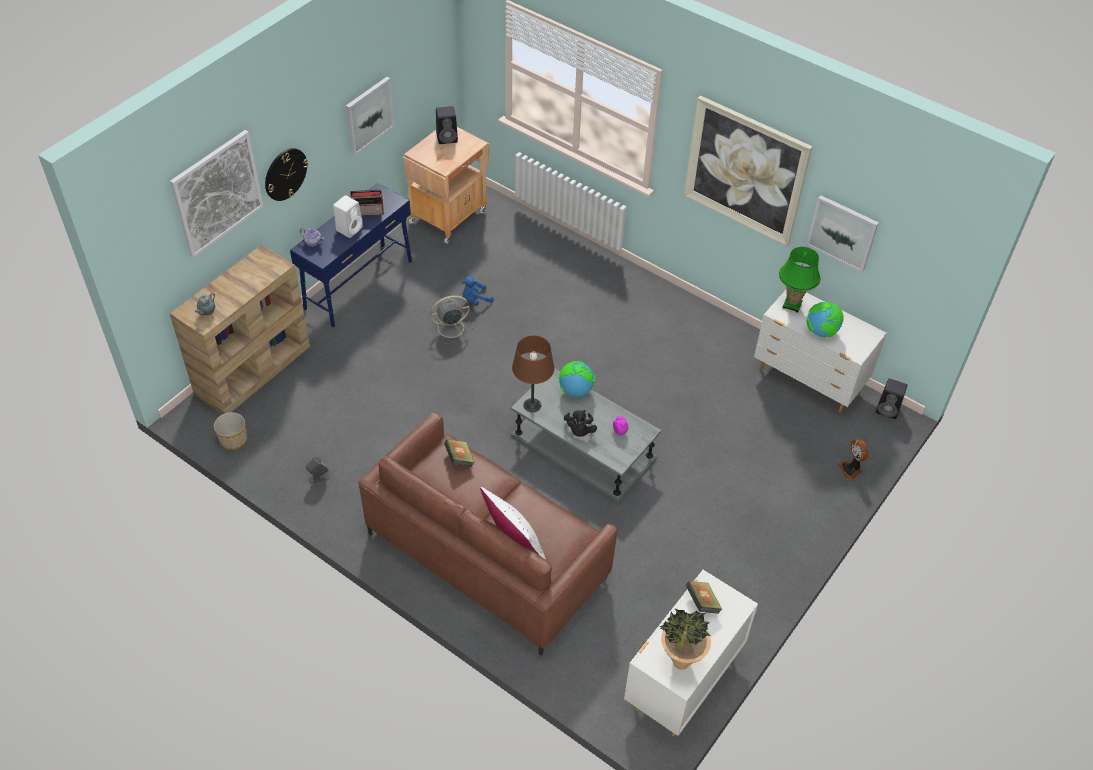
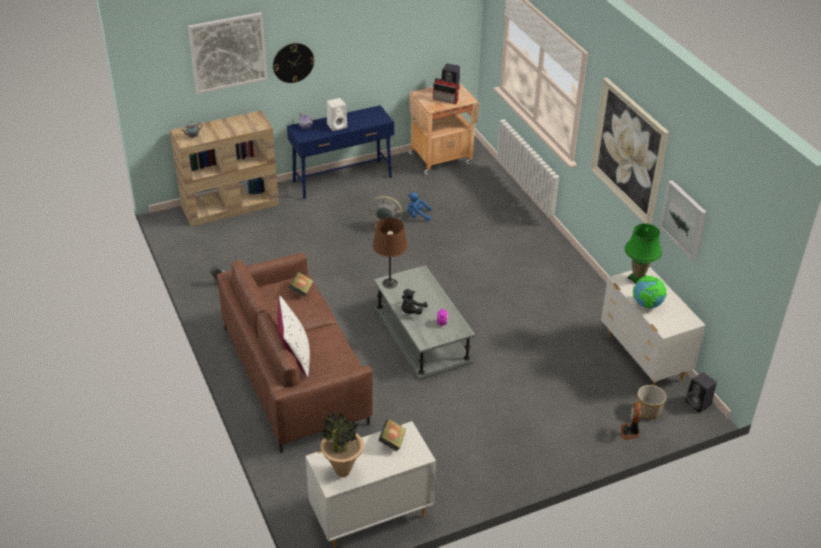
camera: 30 degrees right, 10 degrees down
(233, 439) = (184, 241): planter -> planter (648, 411)
(369, 115) = (380, 46): picture -> none
(369, 212) = (359, 120): radio -> radio (446, 100)
(575, 391) = (430, 286): globe -> none

